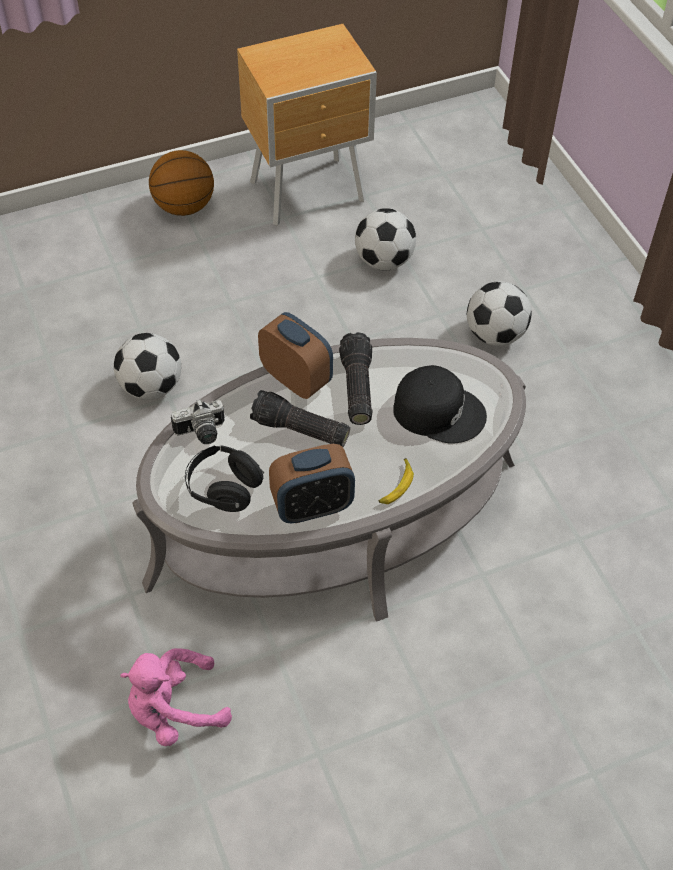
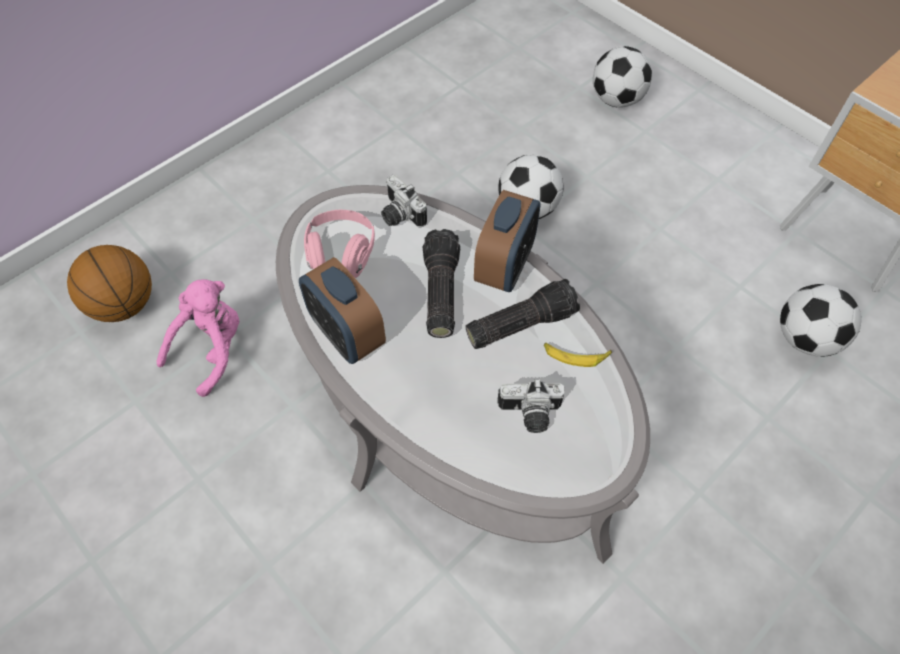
camera: 70 degrees right, 5 degrees up
(174, 710) = (212, 349): pink plush toy -> pink plush toy turned 75 degrees clockwise
(184, 207) = (748, 152): basketball -> basketball (124, 304)
(224, 489) = (341, 255): black headphones -> pink headphones
(396, 485) = (404, 404): banana -> banana (575, 355)
(438, 410) = (530, 415): black cap -> camera
(495, 334) = (778, 485): football -> football (616, 100)

